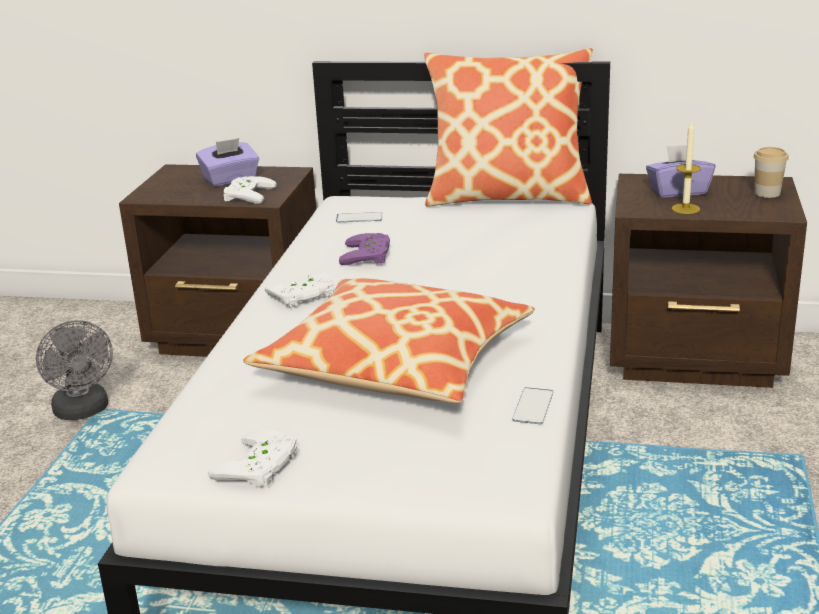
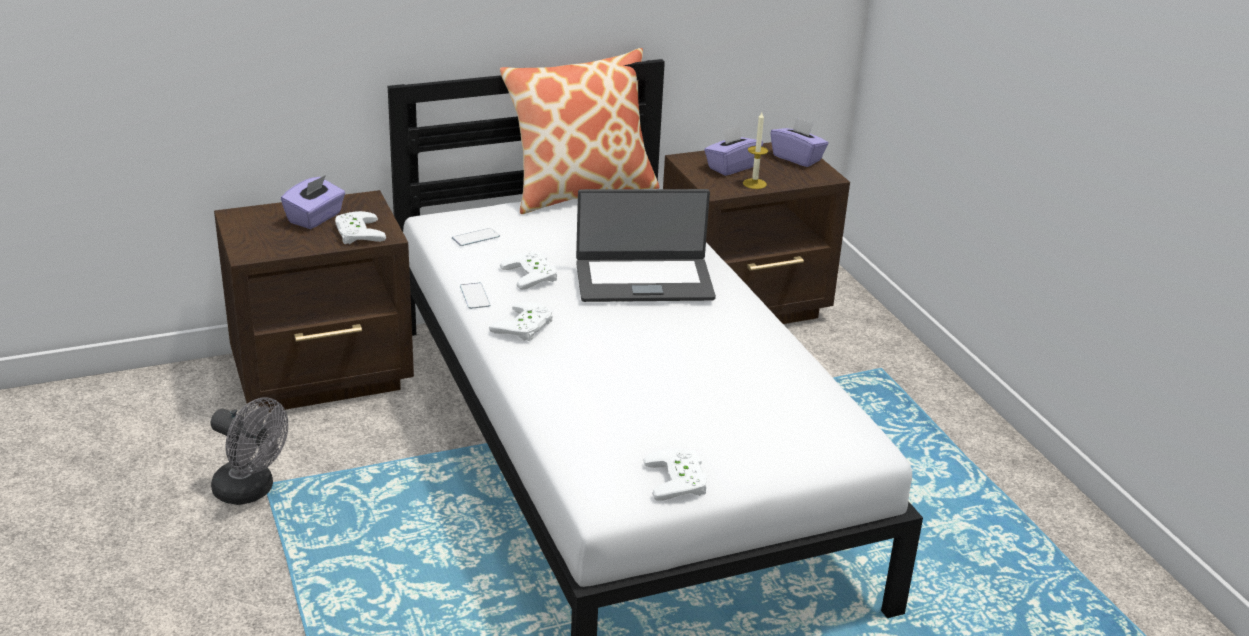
camera: 35 degrees left, 5 degrees up
(370, 255) = (533, 274): purple game controller -> white game controller
(395, 364) = (676, 371): pillow -> none
(467, 277) = (644, 280): none -> laptop
(533, 406) = (813, 380): phone -> phone (475, 296)
(767, 193) = (797, 158): cup -> purple tissue box

